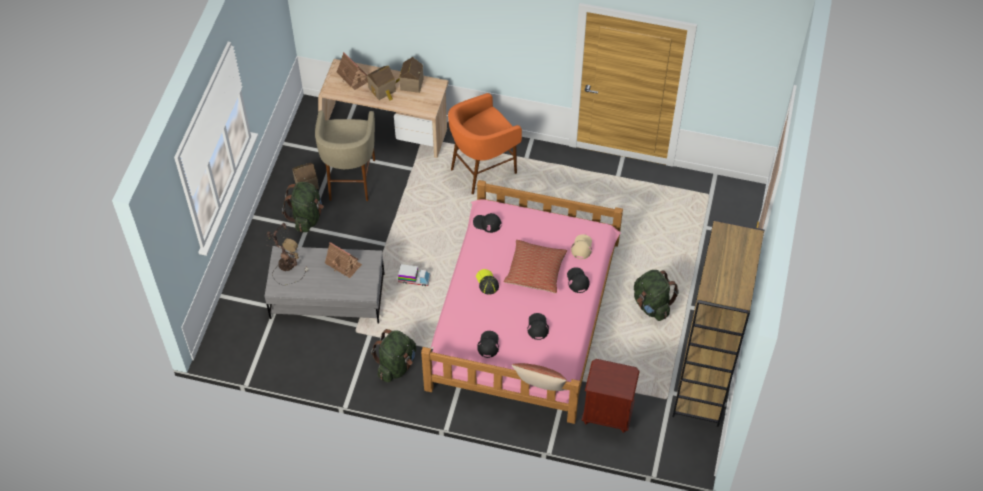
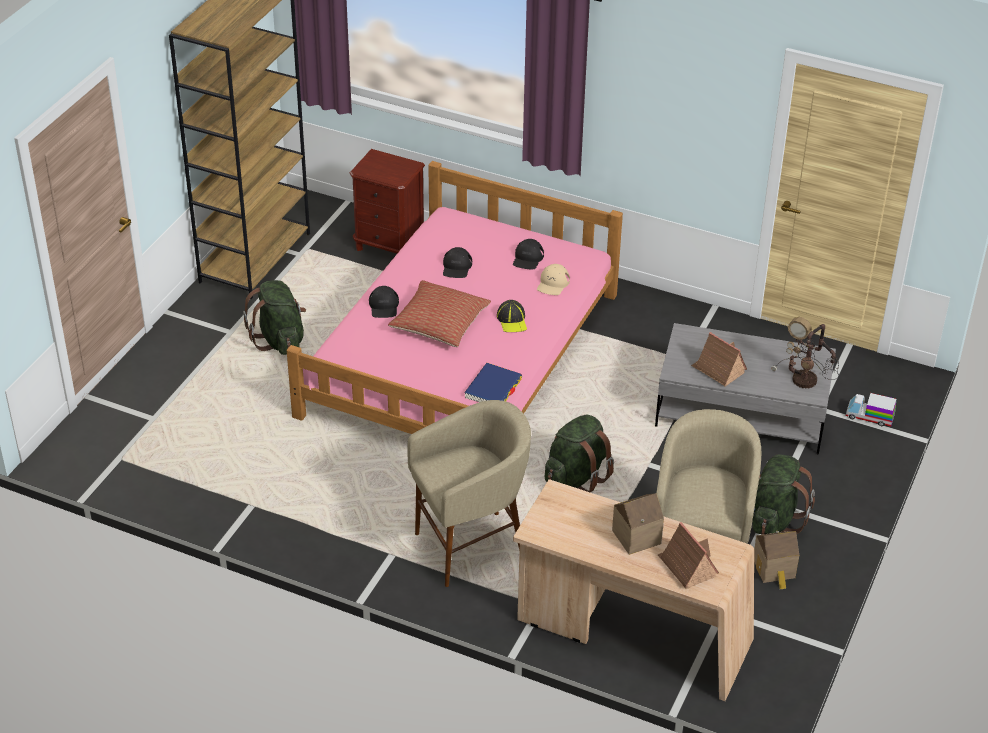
camera: 170 degrees left, 15 degrees down
(396, 365) = (650, 324): green backpack -> green backpack (576, 477)
(410, 84) = (583, 539): toy house -> none
(414, 279) = (611, 414): toy truck -> toy truck (869, 416)
(482, 170) = (471, 547): orange stool -> beige stool
(487, 223) = (493, 388): black cap -> blue book
(540, 389) = (473, 214): pillow -> none
(582, 247) = (362, 342): beige cap -> beige cap (553, 283)

